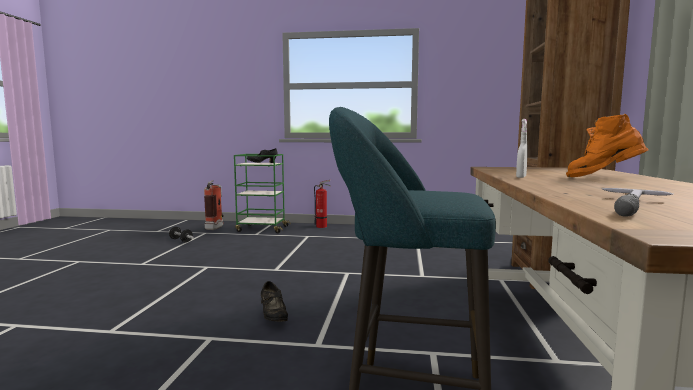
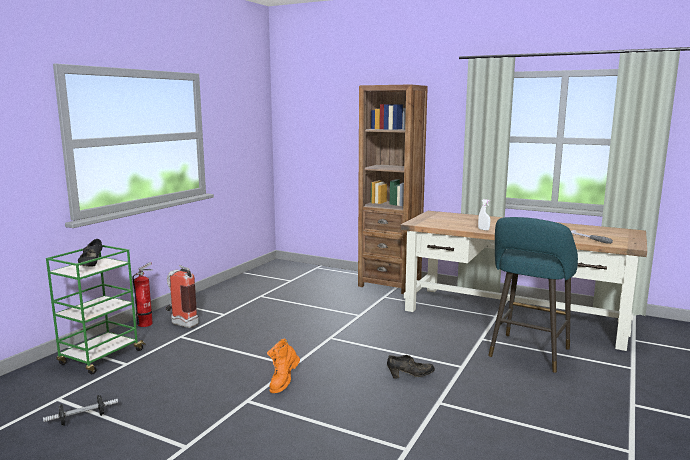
camera: 70 degrees left, 5 degrees up
(216, 227) = (31, 389): fire extinguisher -> fire extinguisher (181, 323)
(603, 178) = (491, 222): orange boot -> orange boot (283, 383)

